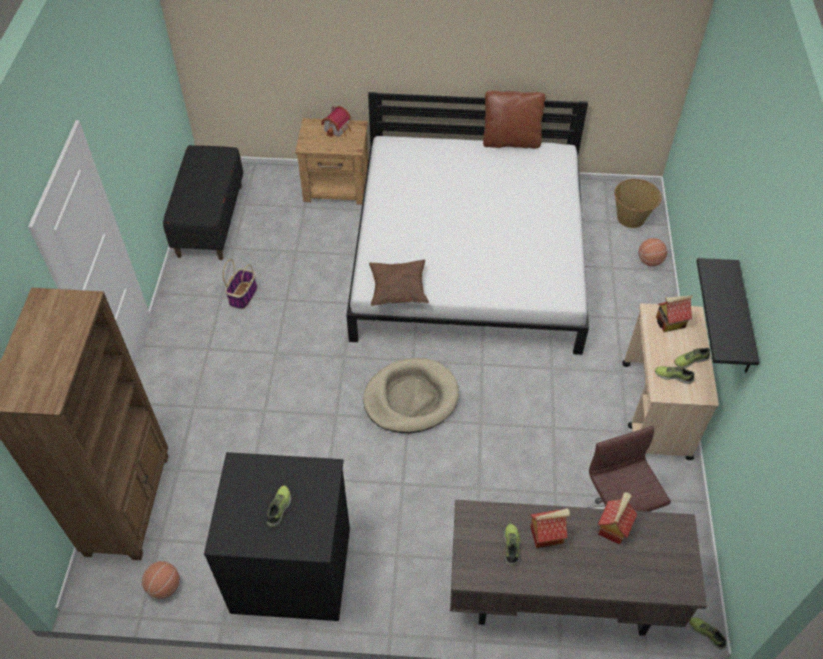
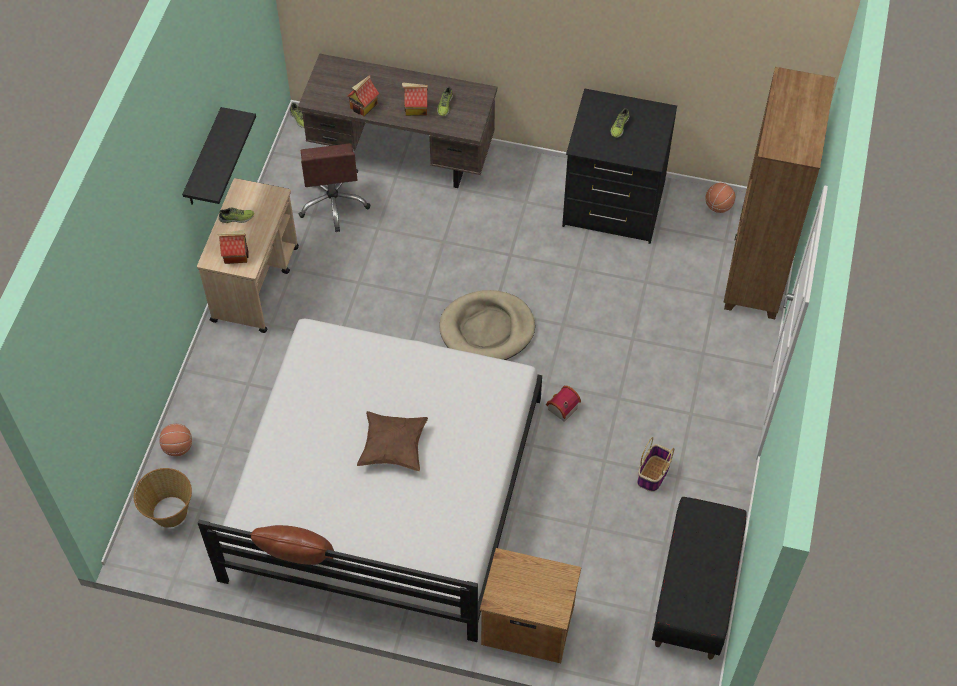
camera: 170 degrees left, 5 degrees up
(338, 129) = (520, 599): toy house -> toy house (560, 408)
(398, 291) = (485, 366): brown pillow -> brown pillow (393, 448)
(673, 376) = (259, 206): shoe -> none

